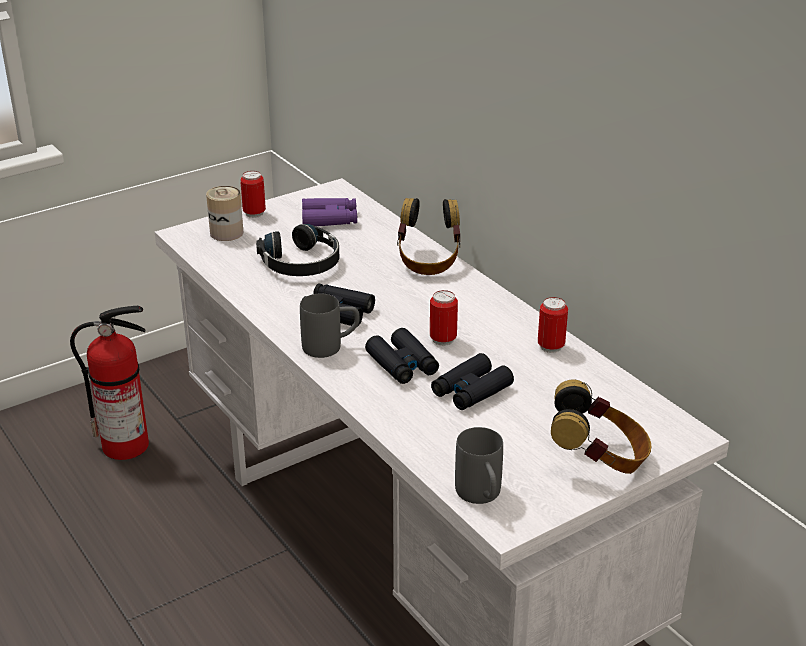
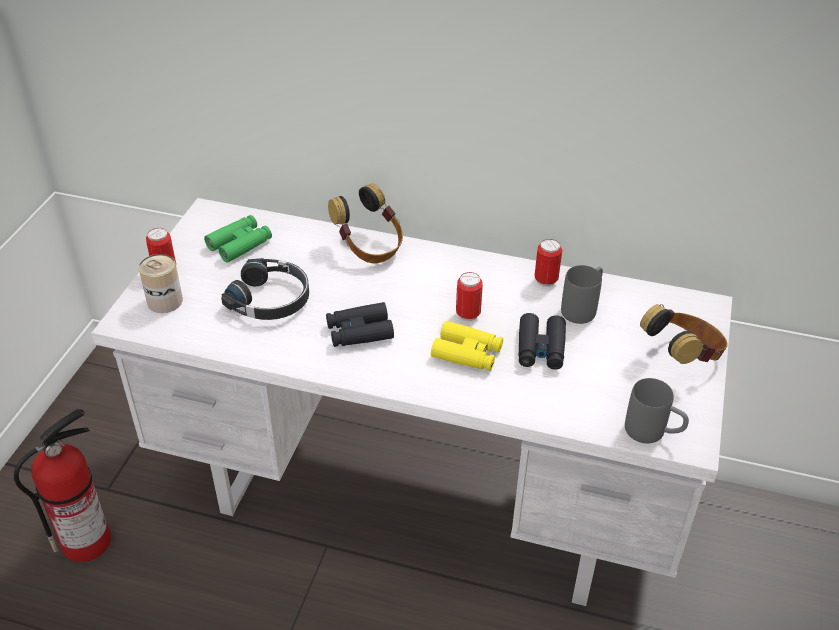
camera: 40 degrees left, 10 degrees up
(330, 219) = (239, 244): purple binoculars -> green binoculars
(331, 346) = (395, 367): grey mug -> grey mug (583, 308)
(402, 364) = (467, 353): black binoculars -> yellow binoculars

